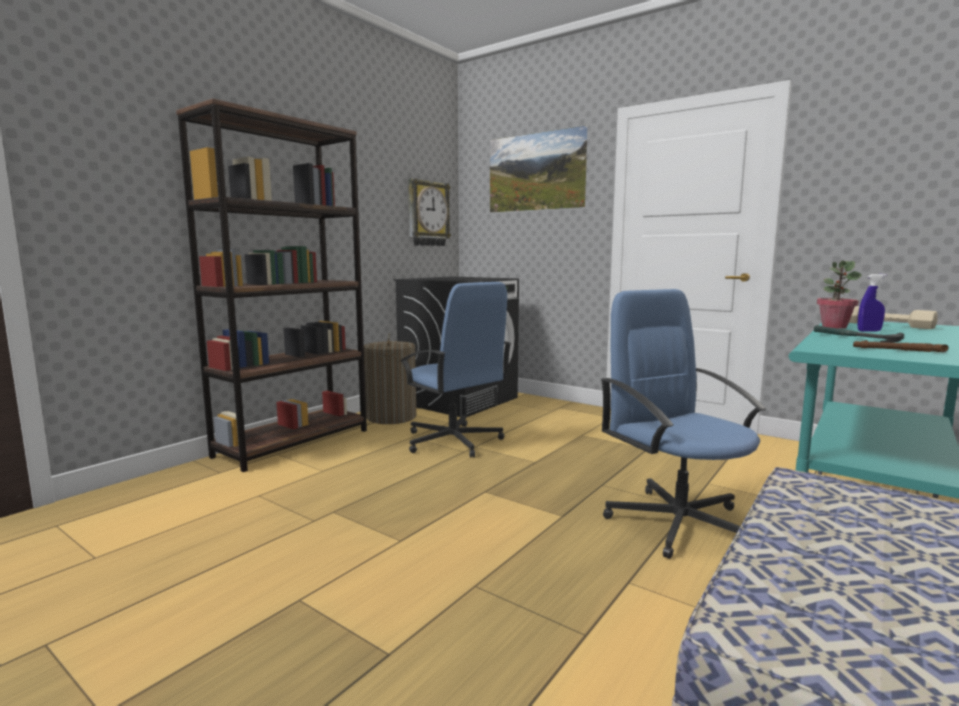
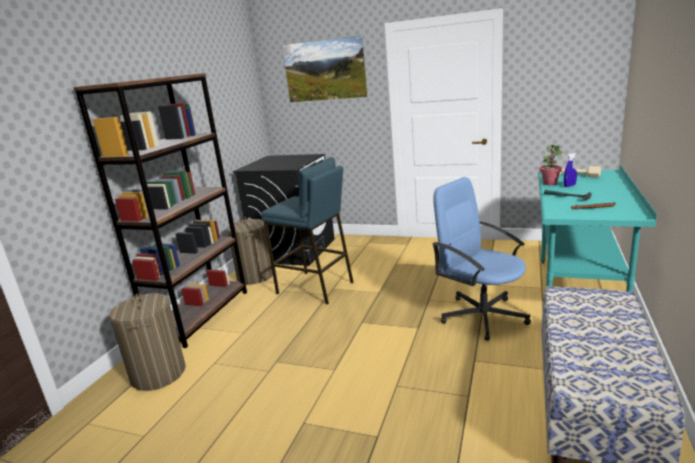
camera: 15 degrees left, 10 degrees up
(186, 492) = (158, 374): none -> laundry basket
(427, 214) = (243, 111): wall clock -> none
(453, 441) = (315, 288): blue office chair -> blue stool

